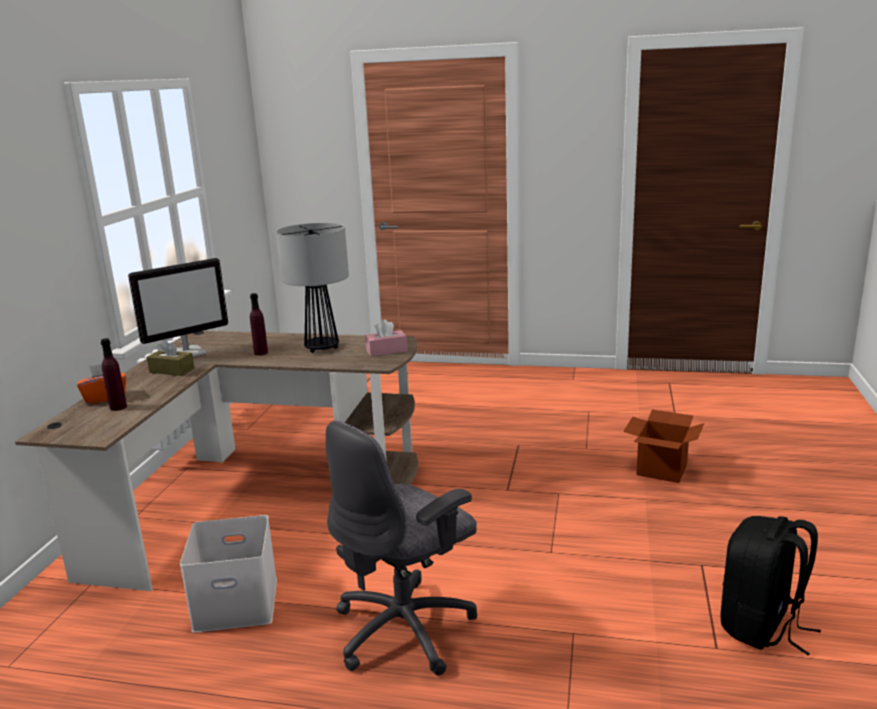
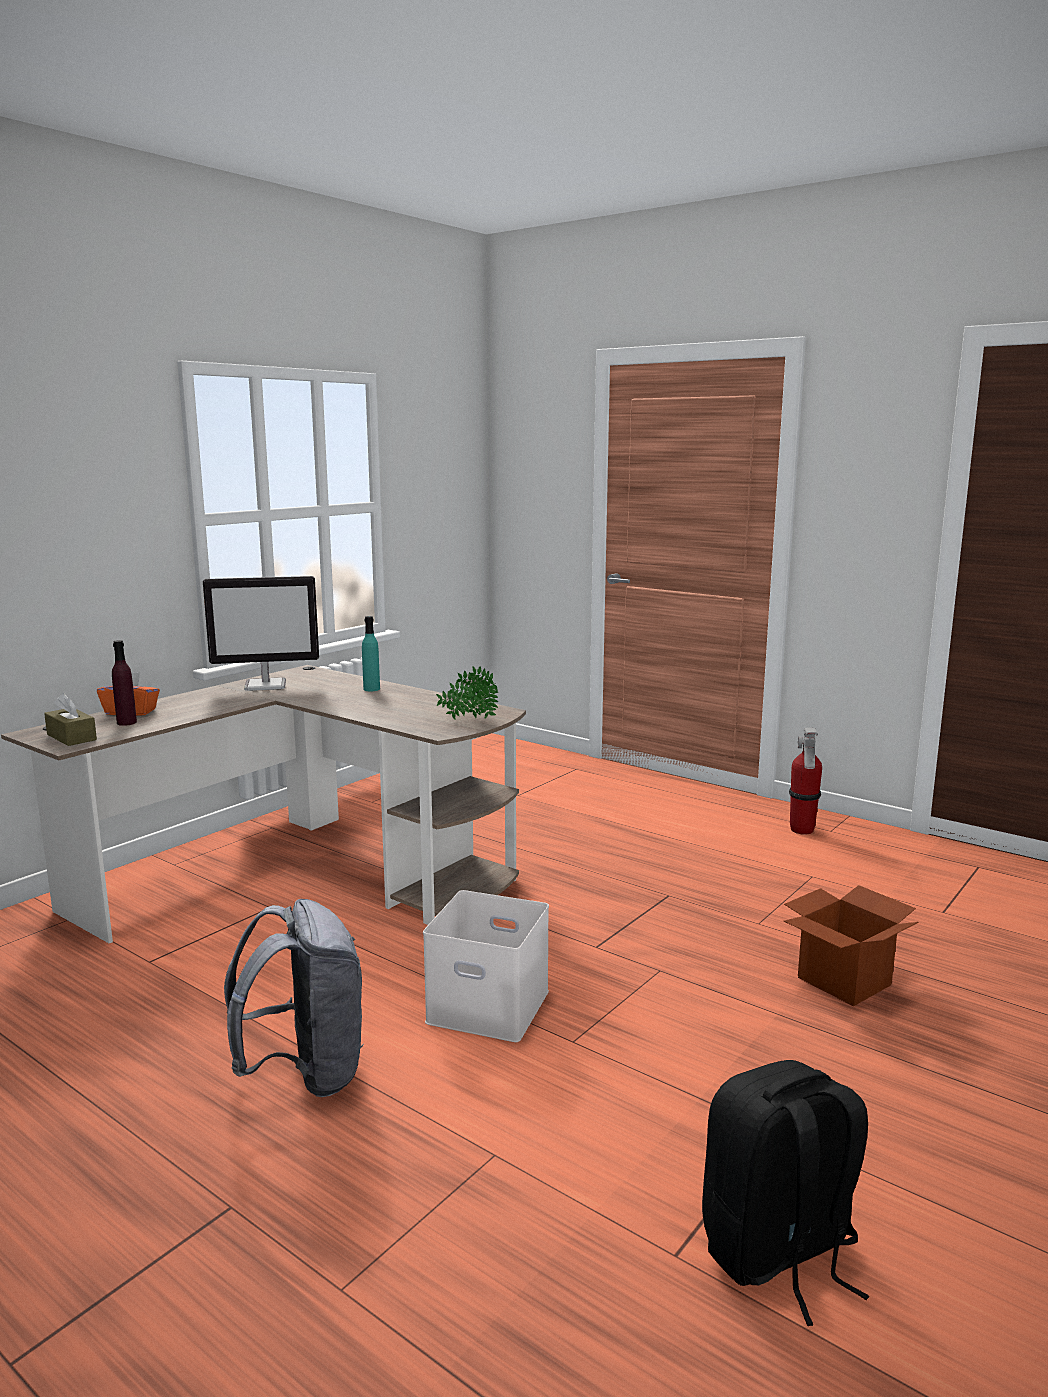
camera: 25 degrees right, 5 degrees down
(172, 370) = (226, 699): brown tissue box -> brown tissue box (71, 737)
(238, 602) = (172, 982): white storage box -> white storage box (491, 1005)
(261, 353) = (336, 697): purple bottle -> none
(278, 341) = (371, 689): none -> turquoise bottle
(322, 348) = (404, 704): table lamp -> none
(386, 351) = (468, 719): pink tissue box -> potted plant
(406, 628) = (305, 1073): grey office chair -> grey backpack
(556, 383) = (802, 830): none -> fire extinguisher

